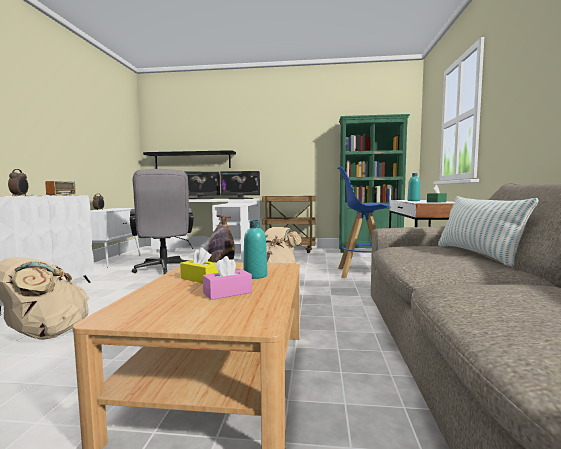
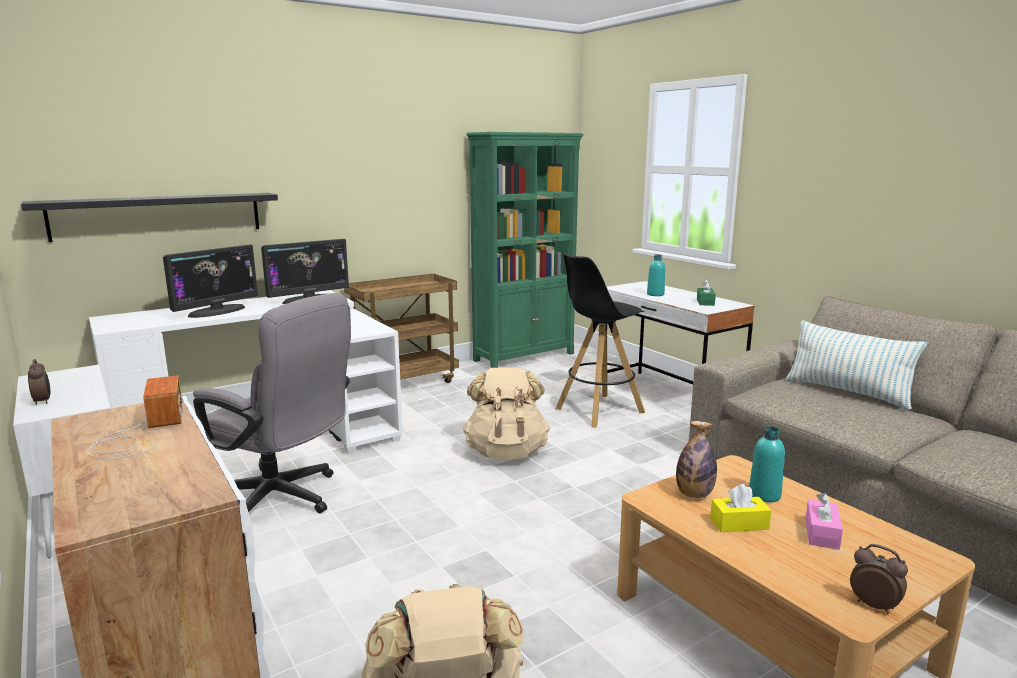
camera: 40 degrees left, 10 degrees up
(20, 196) = (204, 462): alarm clock -> alarm clock (874, 605)
(362, 273) = (598, 410): blue stool -> black stool

